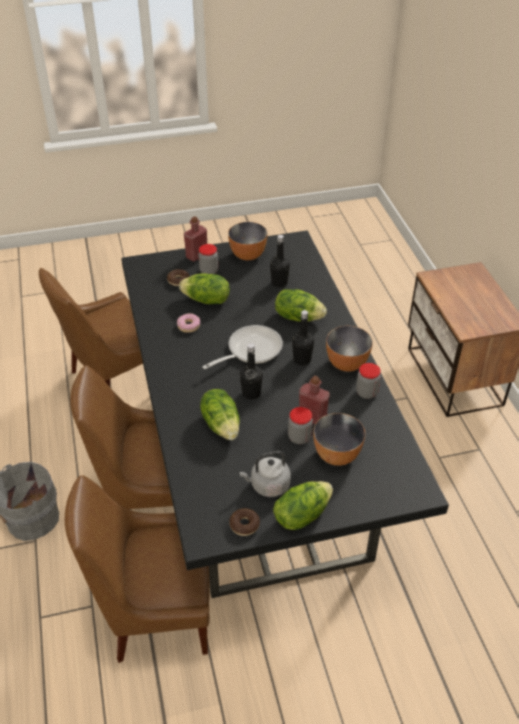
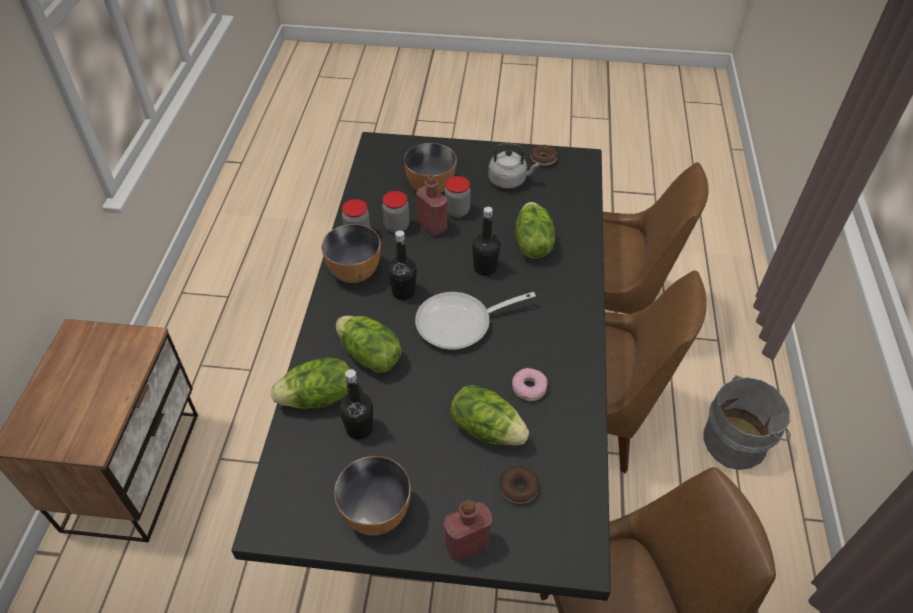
camera: 160 degrees left, 5 degrees up
(209, 271) = (459, 495): jar -> jar (396, 226)
(301, 515) = (490, 154): lettuce -> lettuce (318, 398)

